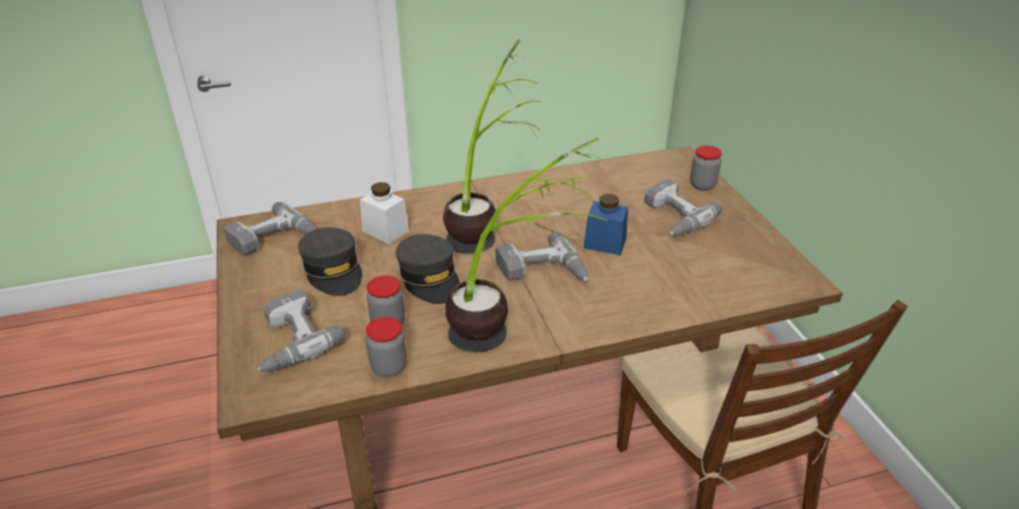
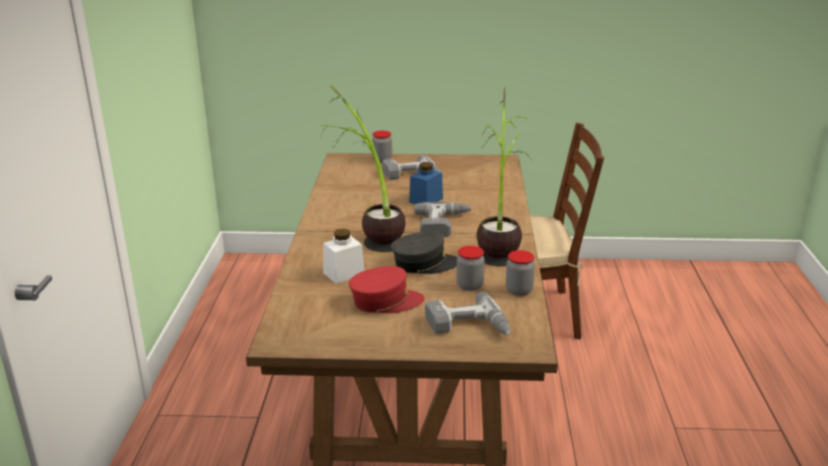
camera: 70 degrees left, 10 degrees down
(275, 240) = (314, 326): power drill -> none
(333, 271) = (386, 301): grey cap -> red cap

